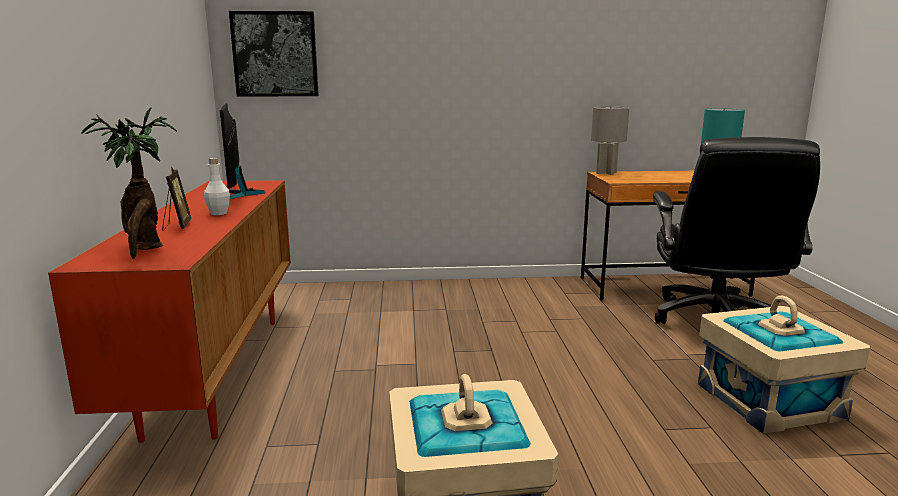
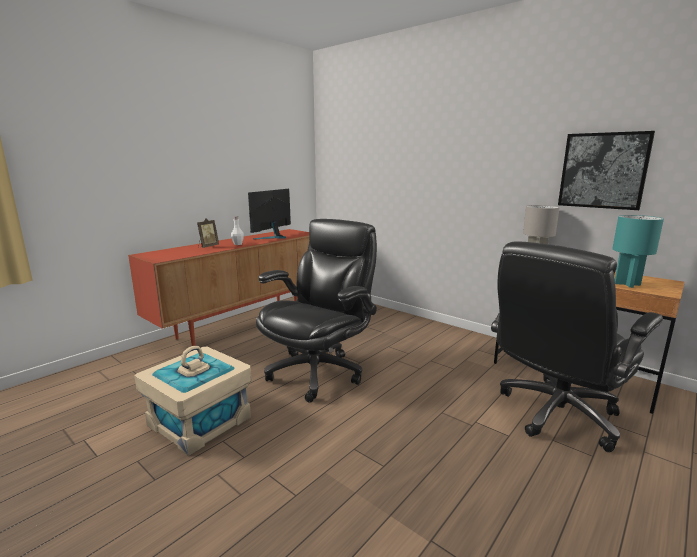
camera: 45 degrees right, 0 degrees up
(145, 248) = (172, 252): potted plant -> none
(275, 54) = (340, 161): picture -> picture (603, 170)
(472, 380) = (318, 372): none -> black office chair
(770, 401) = (465, 480): beige storage box -> none

